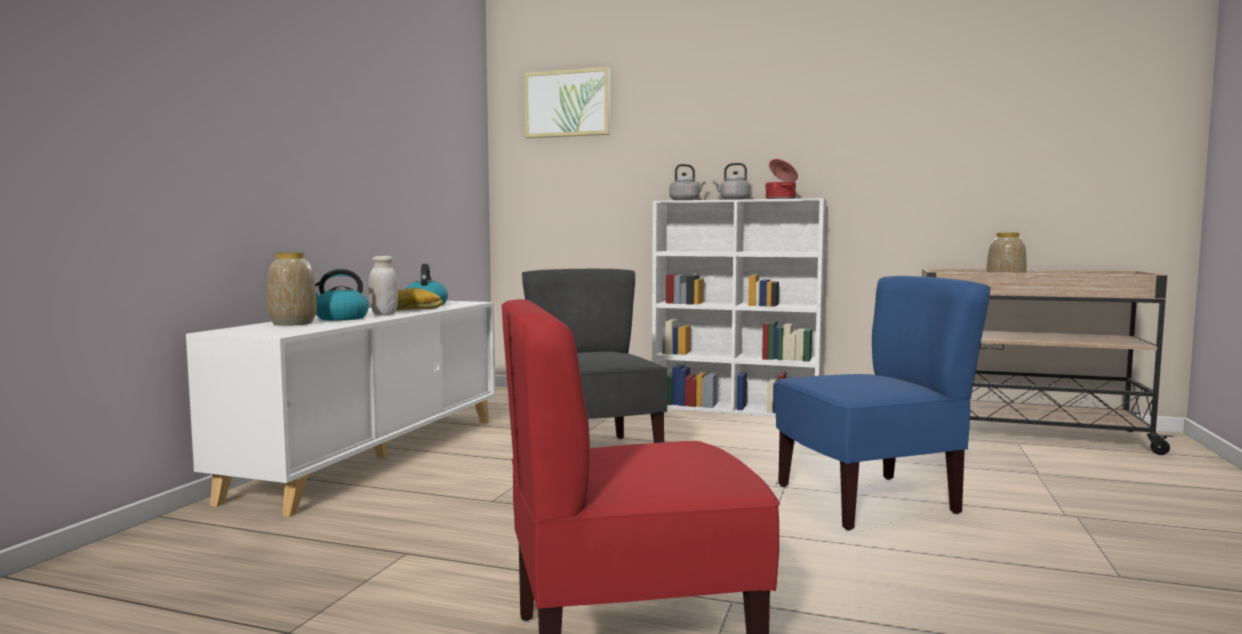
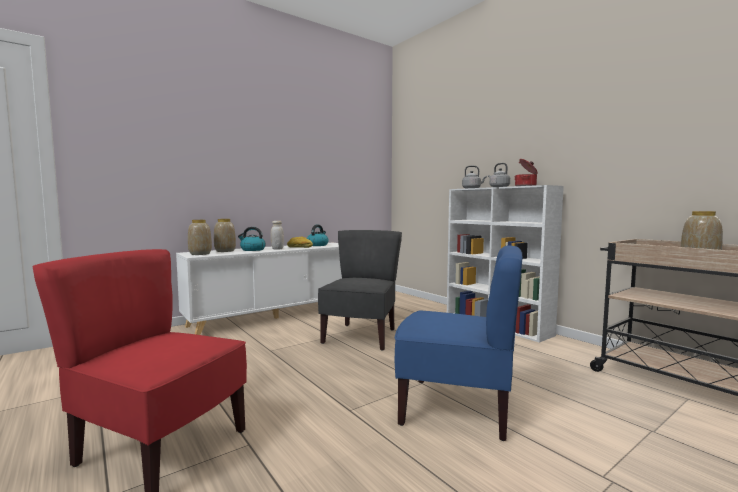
camera: 35 degrees right, 0 degrees up
(269, 331) = (200, 254): none -> vase
(567, 103) = (424, 134): picture -> none

